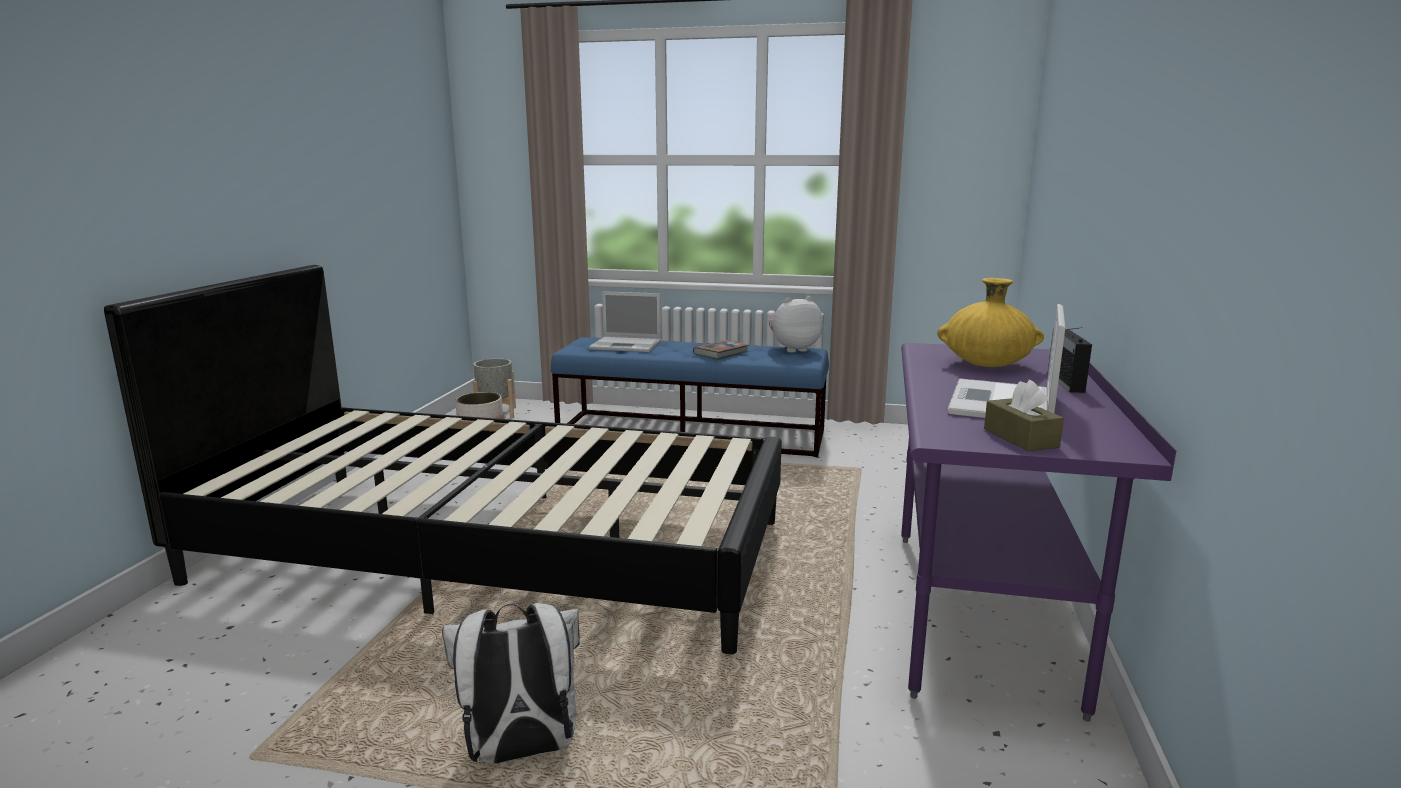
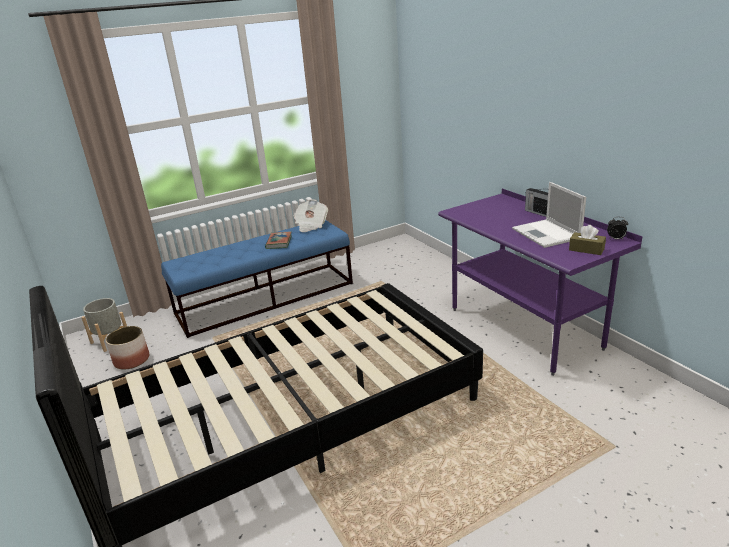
camera: 40 degrees left, 10 degrees up
(521, 751) = (473, 493): white backpack -> none
(627, 345) = (210, 257): laptop -> none
(793, 349) = (311, 225): plush toy -> newspaper
(986, 364) = (496, 213): yellow vase -> none
(1124, 446) = (615, 239): none -> alarm clock

